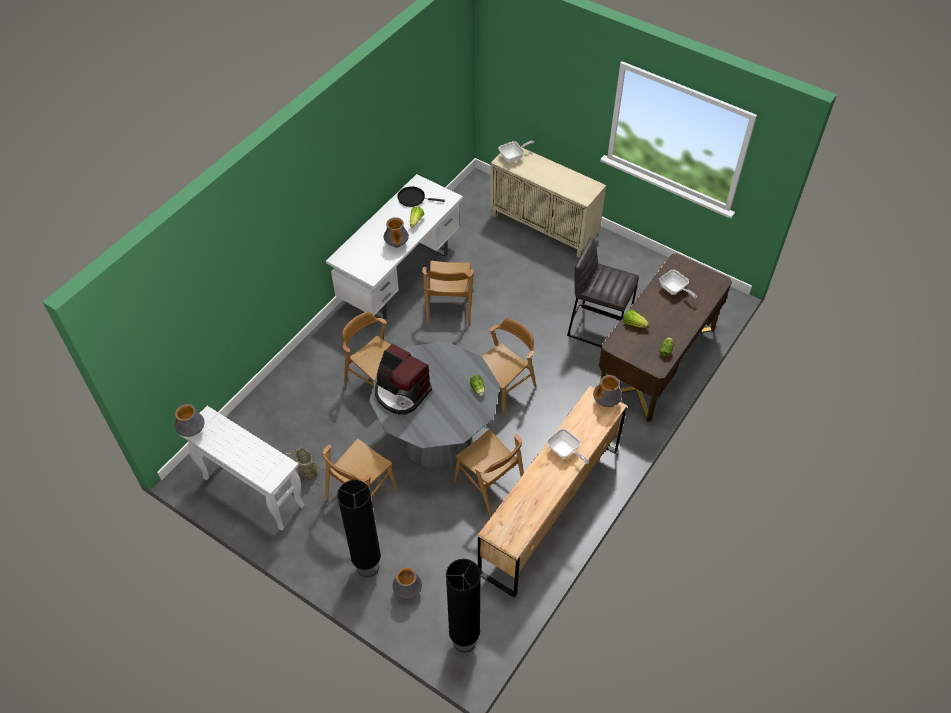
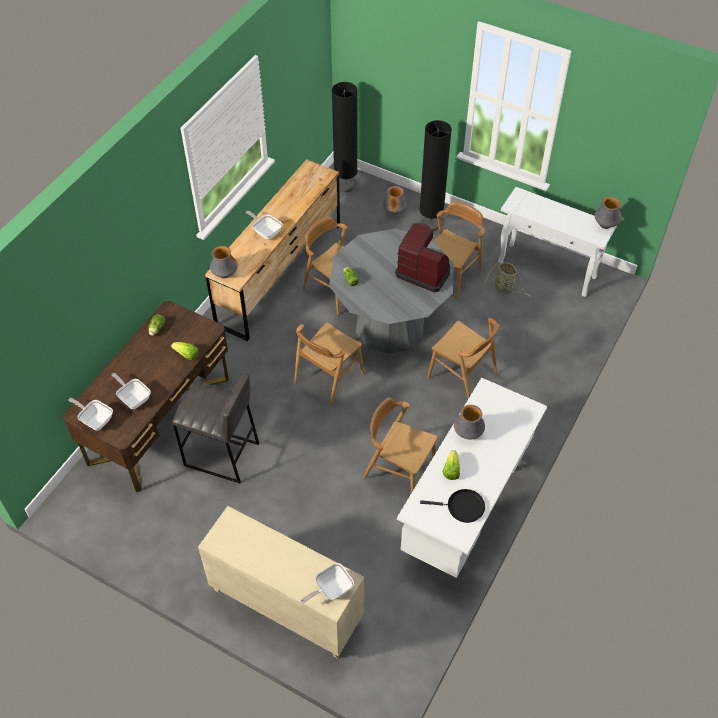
camera: 175 degrees right, 0 degrees up
(449, 307) = (399, 470): brown chair -> brown chair turned 60 degrees counterclockwise
(702, 275) = (95, 420): none -> frying pan

